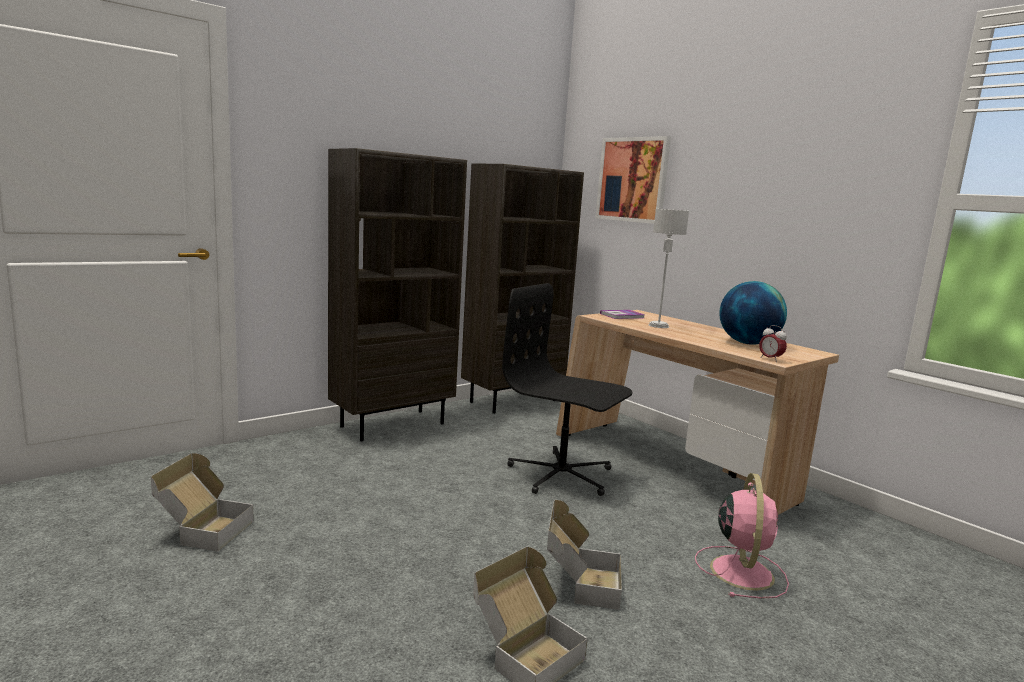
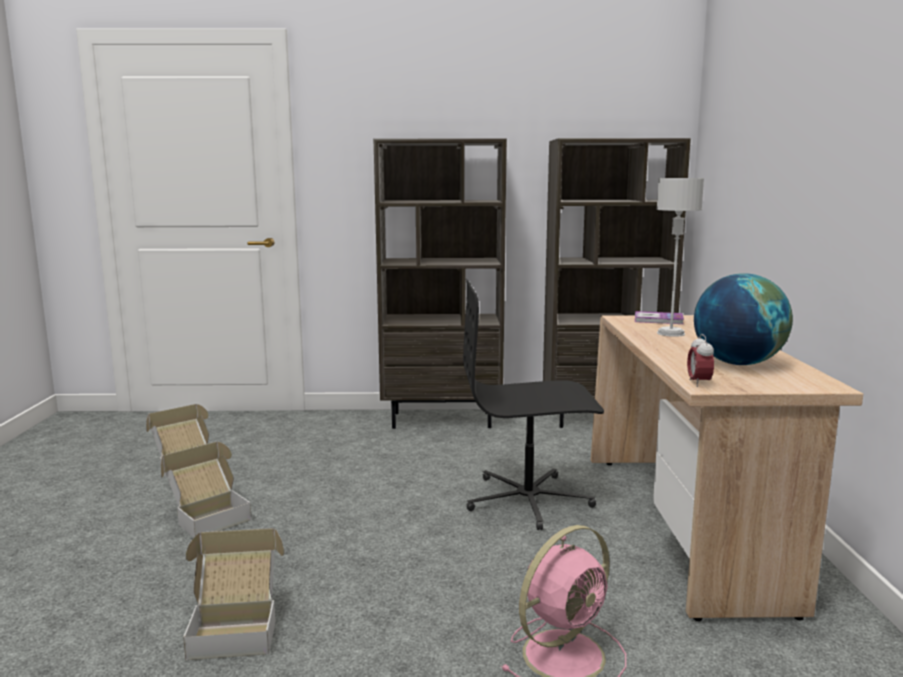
camera: 40 degrees right, 0 degrees up
(561, 475) = (529, 500): black office chair -> black office chair turned 75 degrees counterclockwise
(579, 584) = (371, 597): cardboard box -> cardboard box (208, 517)
(633, 180) = (741, 142): picture -> none

